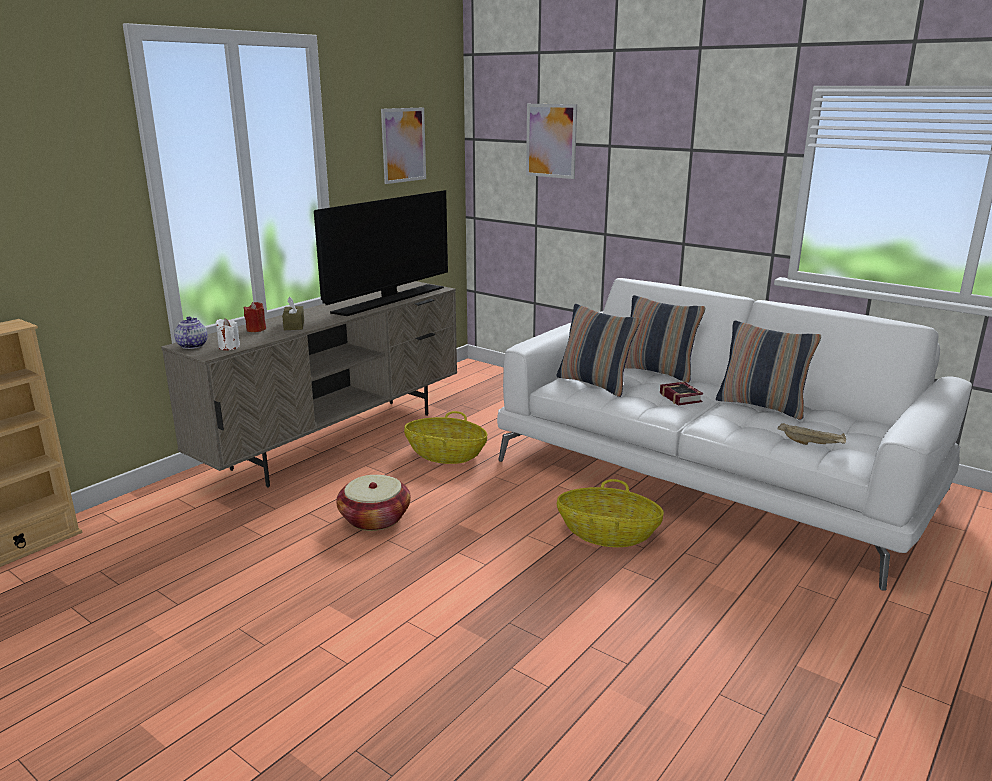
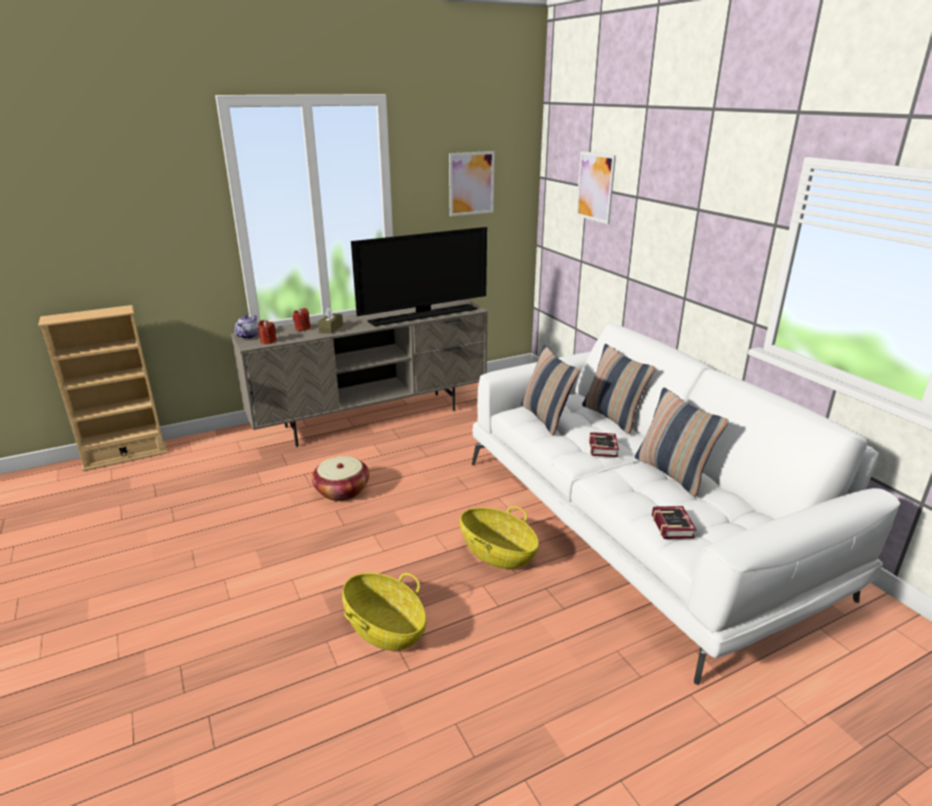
camera: 25 degrees right, 5 degrees up
(229, 347) = (268, 341): white candle -> red candle
(445, 455) = (437, 449): basket -> basket (384, 628)
(811, 444) = (673, 525): beige tray -> book

